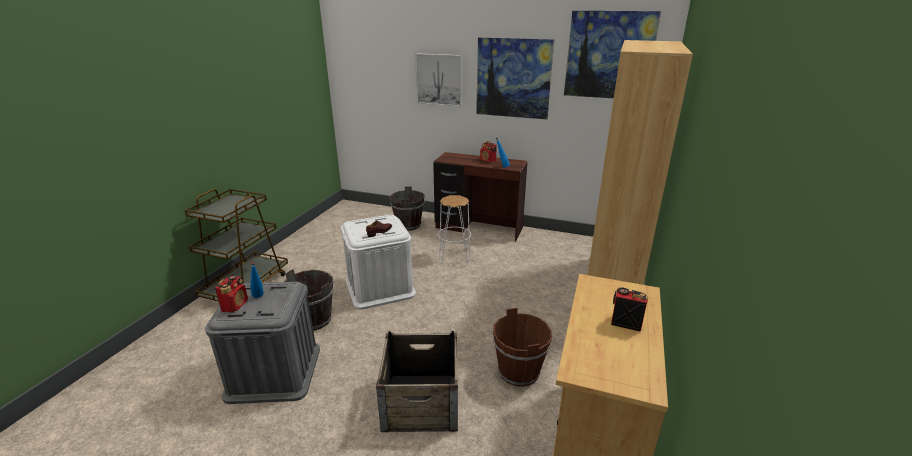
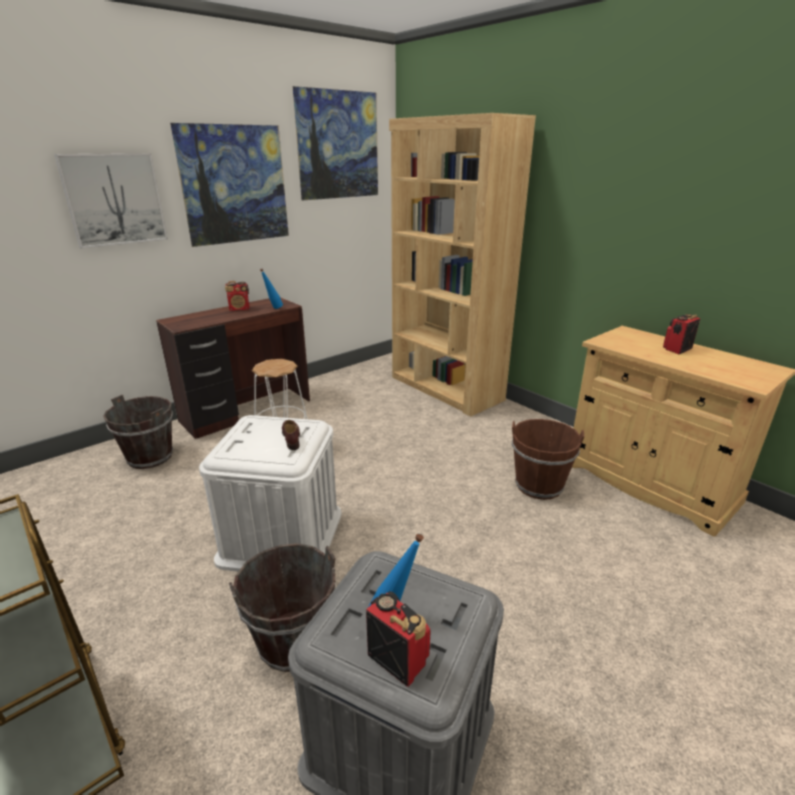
camera: 60 degrees left, 0 degrees up
(421, 402) = (554, 573): crate -> none

